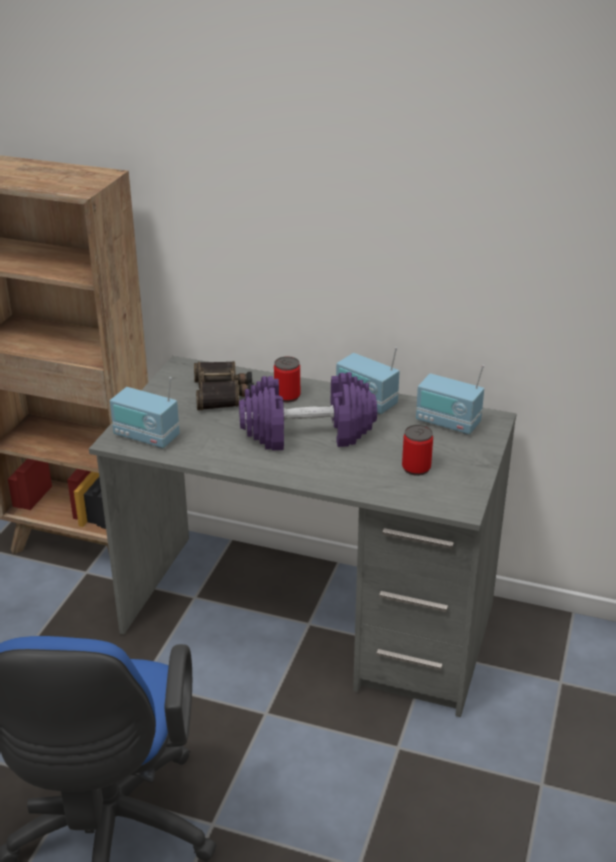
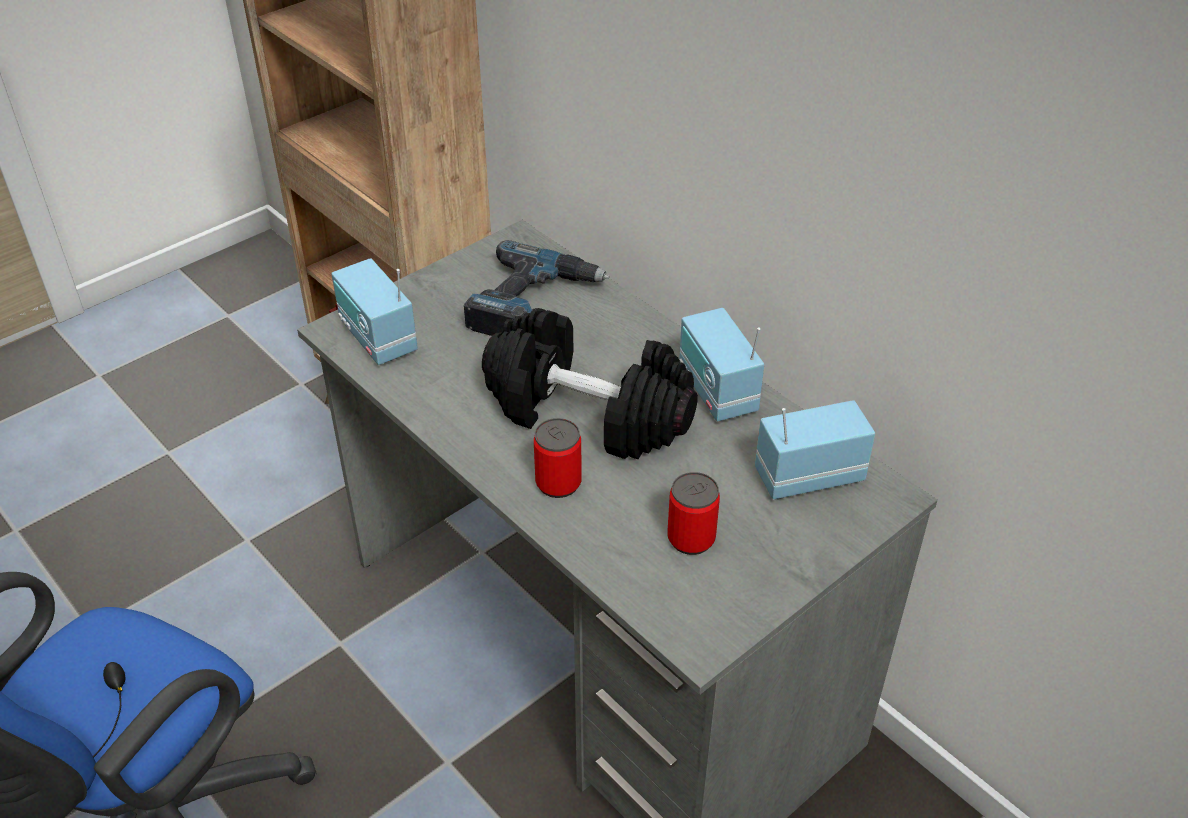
camera: 30 degrees right, 10 degrees up
(222, 393) = (533, 303): binoculars -> power drill
(287, 396) = (614, 339): can -> can (558, 483)
(307, 434) = (587, 414): purple dumbbell -> black dumbbell
(447, 423) = (808, 476): radio -> radio turned 105 degrees clockwise

